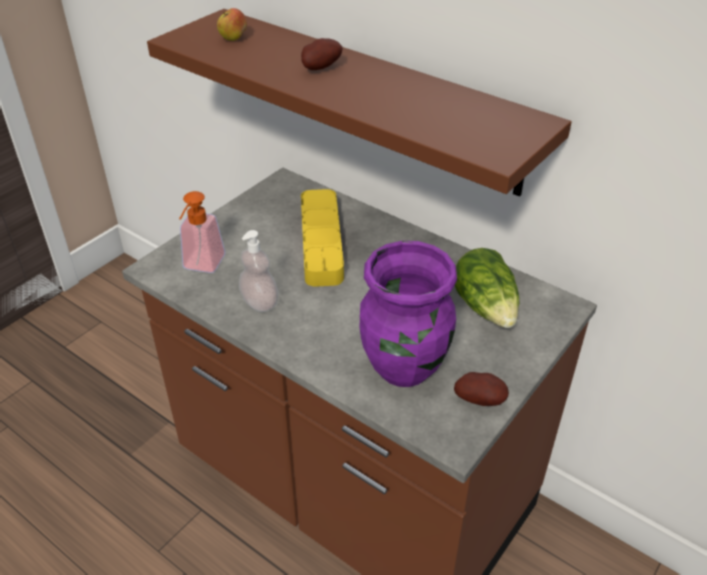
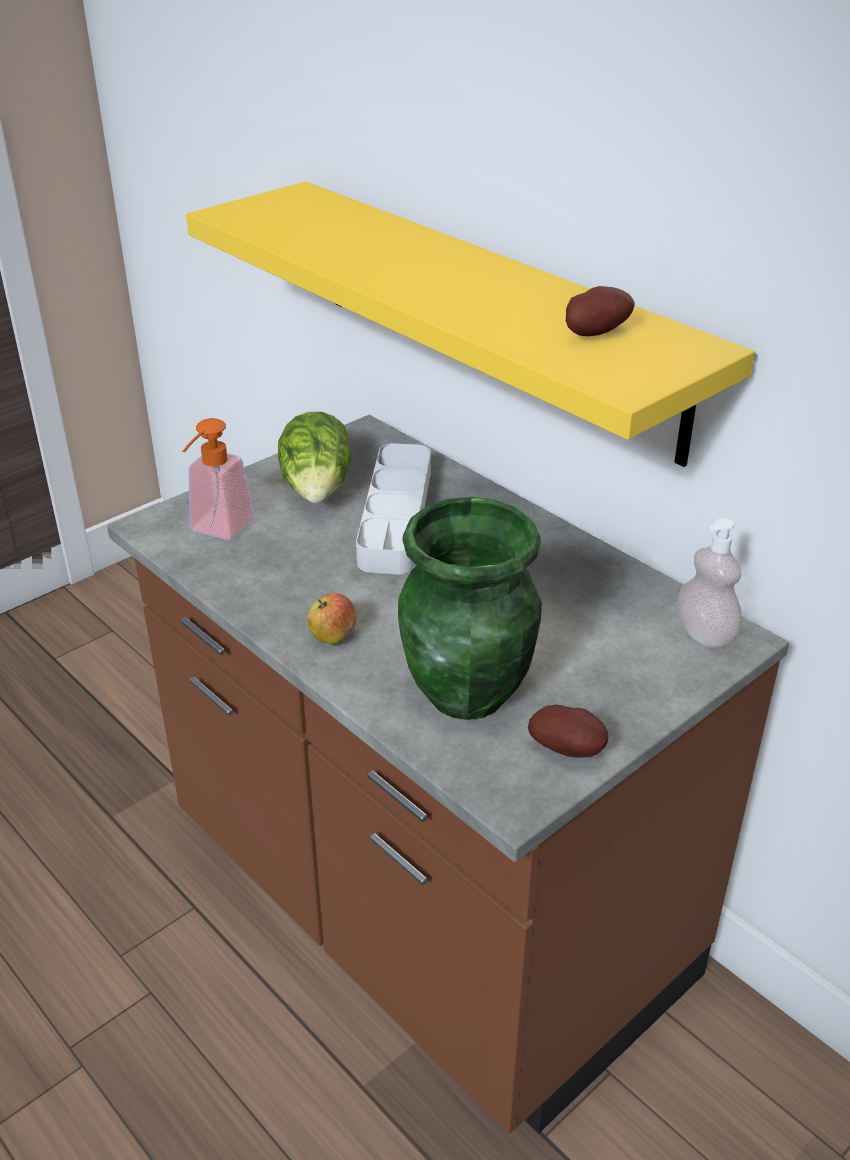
camera: 10 degrees right, 5 degrees down
(233, 39) = (304, 218): apple -> apple (332, 637)
(260, 302) = (284, 585): soap dispenser -> soap dispenser (704, 634)
(320, 68) = (410, 260): potato -> potato (593, 334)
(321, 242) = (395, 515): yellow tray -> grey tray
(374, 99) = (493, 315): brown shelf -> yellow shelf
(405, 368) = (469, 694): purple vase -> green vase
(486, 307) = (615, 627): lettuce -> lettuce (318, 489)

